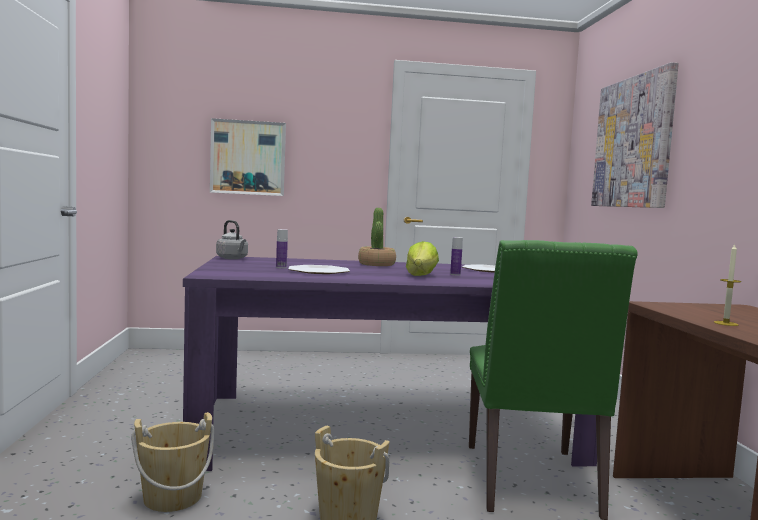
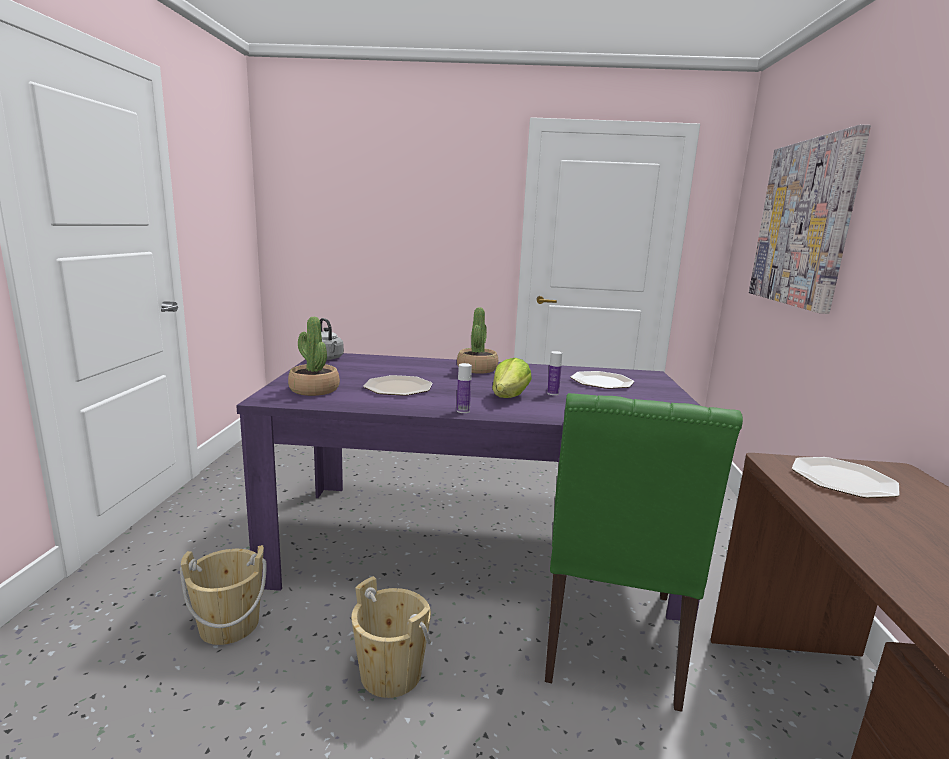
camera: 10 degrees right, 10 degrees up
(244, 272) = (314, 390): none -> potted plant
(248, 158) = (373, 232): picture -> none
(281, 267) = (363, 378): bottle -> bottle (463, 411)
(704, 310) = (842, 479): none -> plate
(726, 323) = (856, 520): candle -> none

